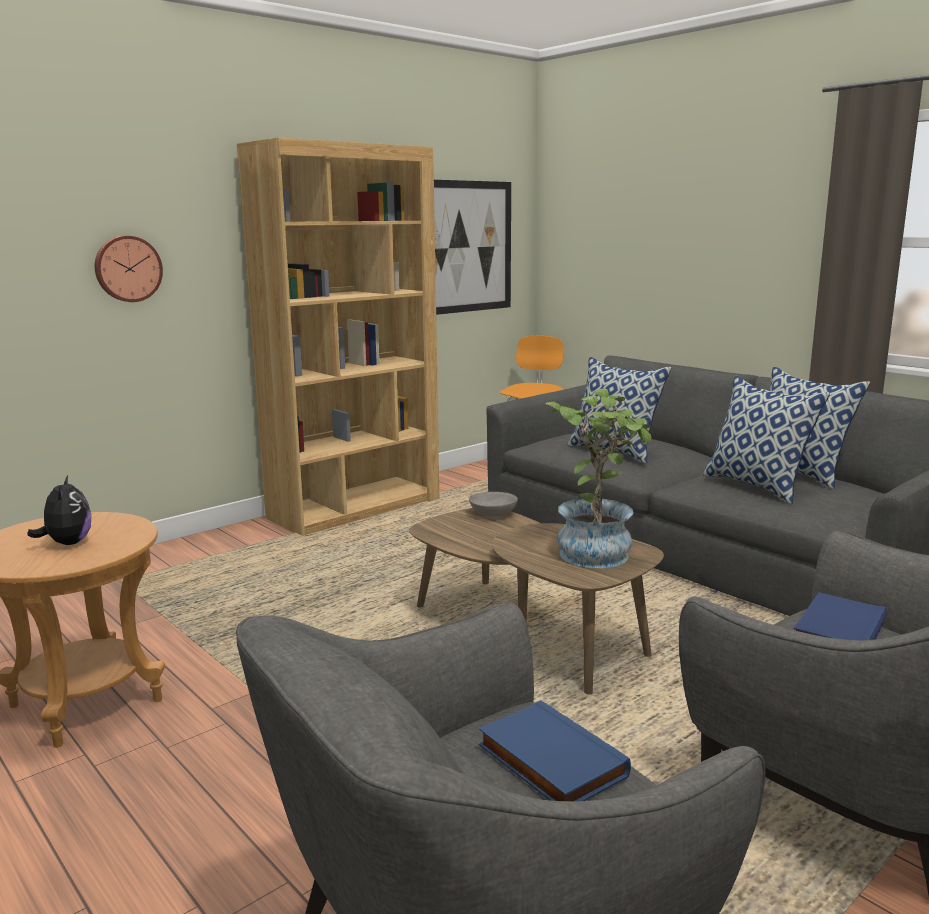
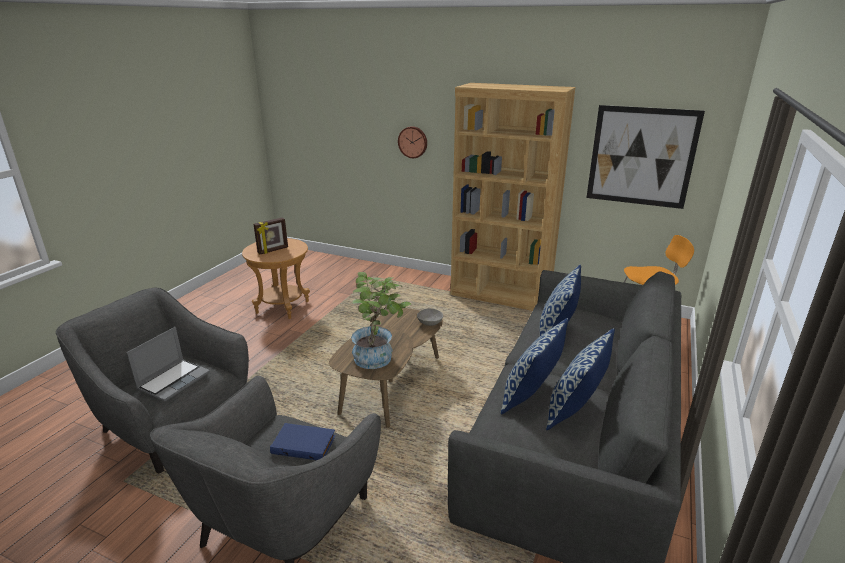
camera: 65 degrees right, 10 degrees up
(67, 543) = (273, 250): plush toy -> picture frame
(548, 761) = (174, 380): blue book -> laptop

